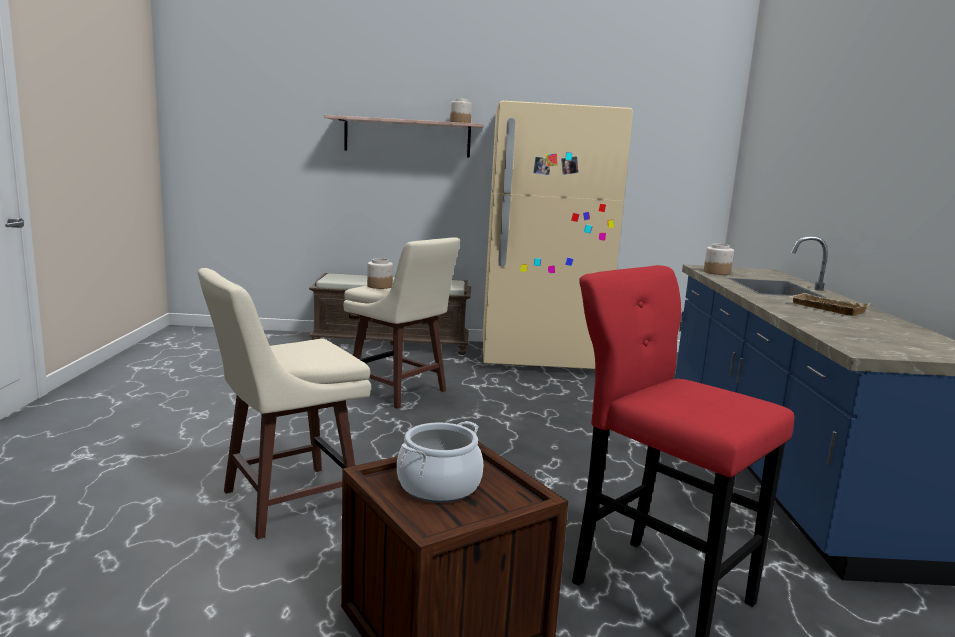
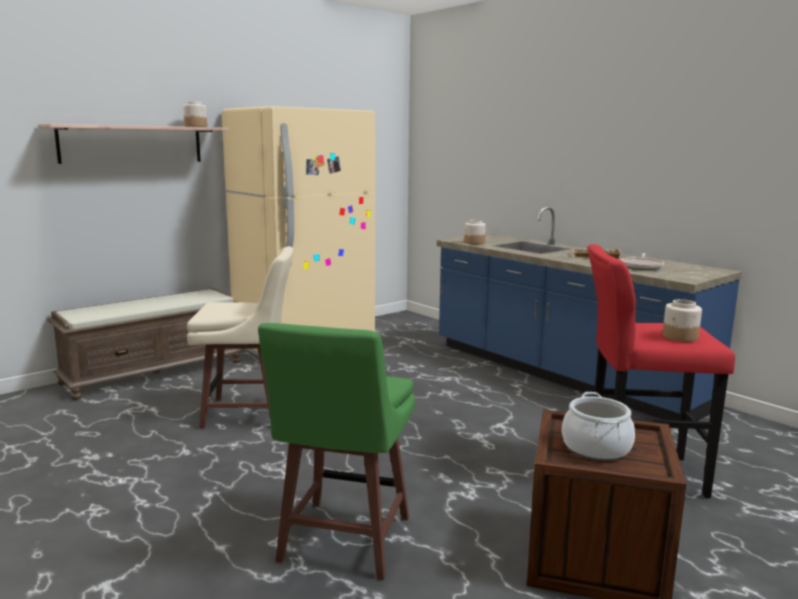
camera: 40 degrees left, 0 degrees up
(286, 501) = (343, 541): beige stool -> green stool
(379, 286) = (217, 310): jar -> jar (680, 337)
(852, 328) = (641, 266): none -> frying pan

